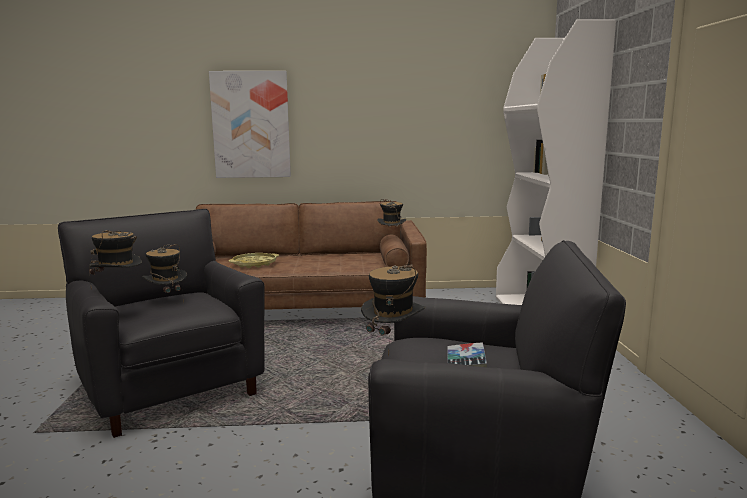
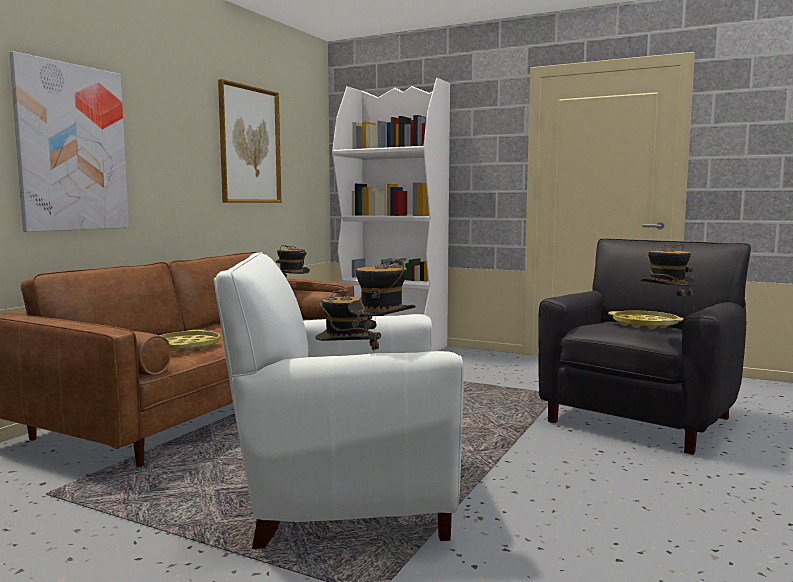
camera: 60 degrees left, 5 degrees down
(170, 388) = (344, 497): black armchair -> white armchair
(424, 108) = (249, 145): none -> picture
(466, 362) = (645, 325): book -> yellow tray

